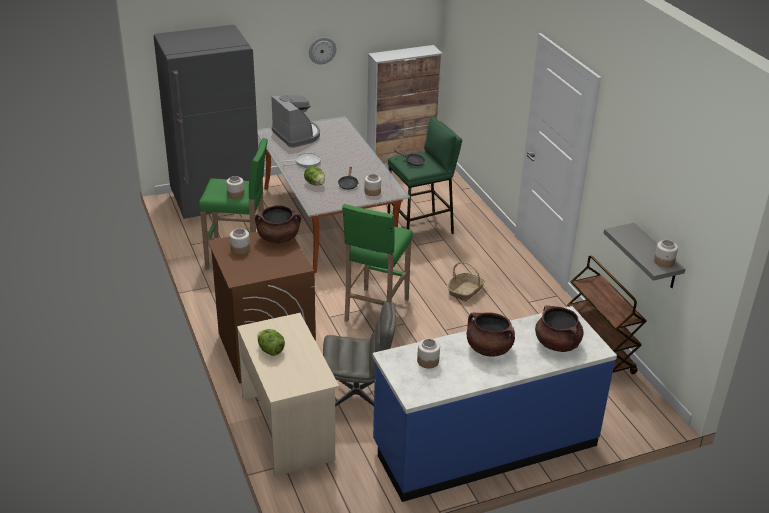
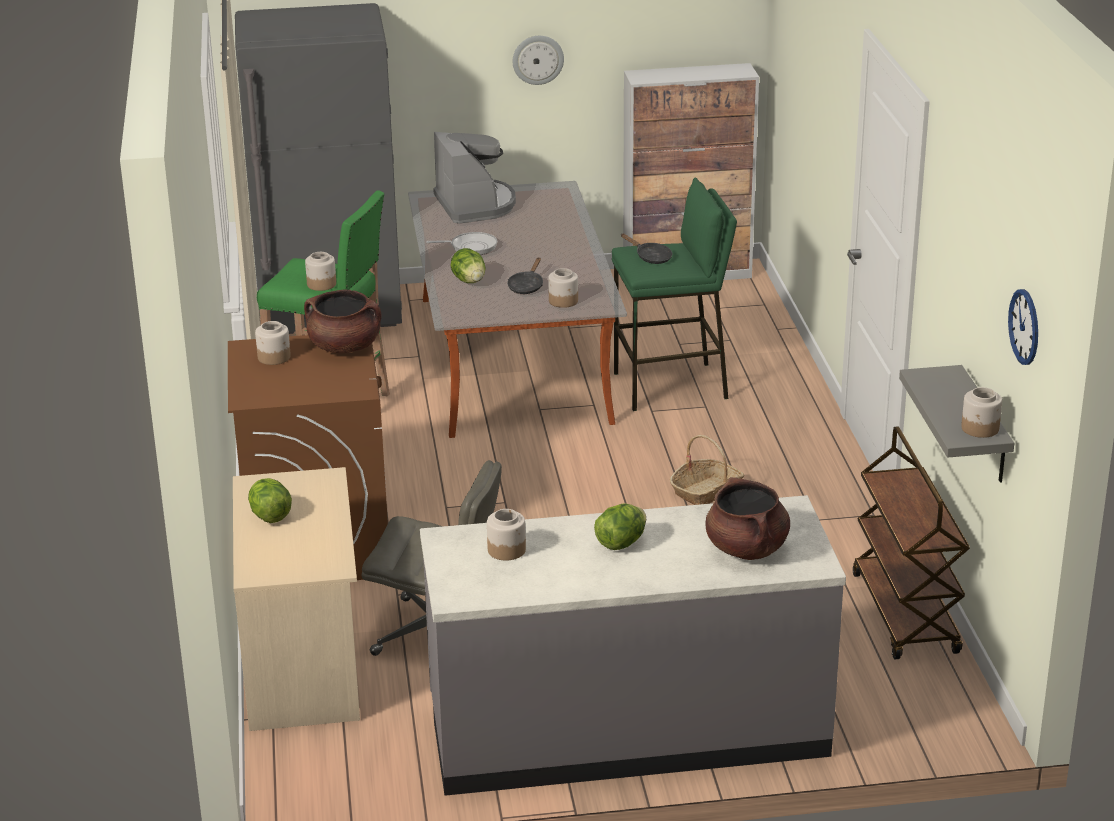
camera: 15 degrees right, 5 degrees down
(375, 310) = (531, 506): green stool -> none
(484, 445) = (627, 730): blue counter -> grey counter
(488, 349) = (621, 543): brown cooking pot -> lettuce
(697, 208) = (1024, 326): none -> wall clock

